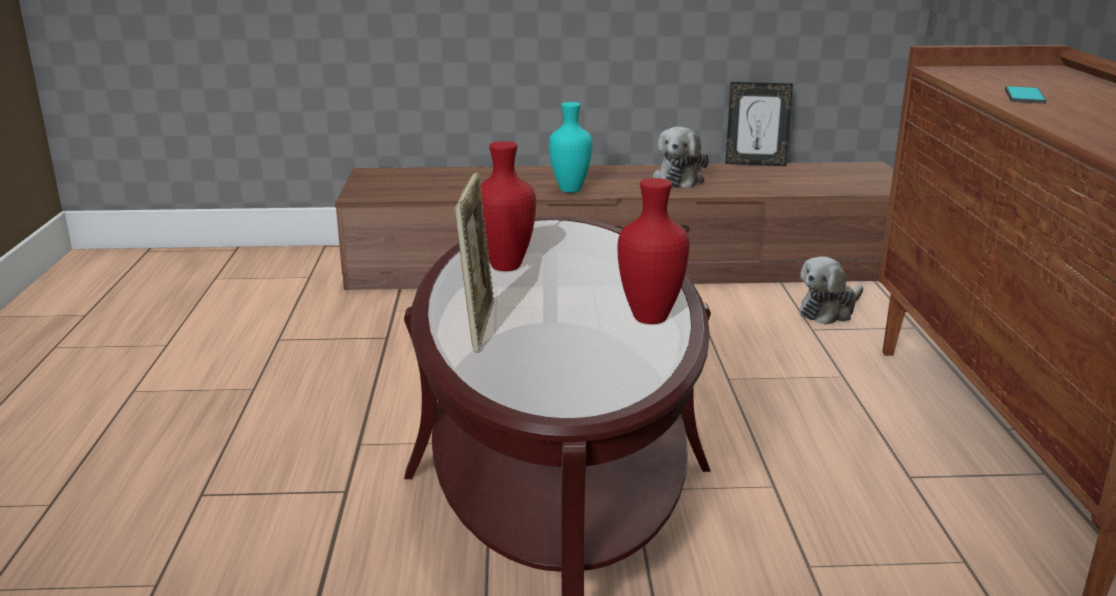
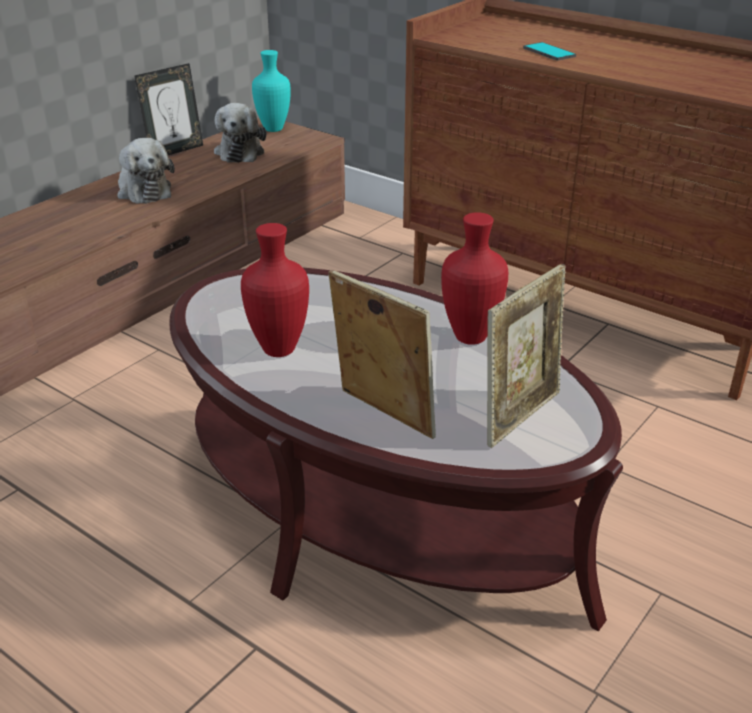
camera: 50 degrees left, 10 degrees up
(565, 373) = (520, 416): none -> picture frame
(571, 190) = (71, 242): turquoise vase -> turquoise vase (275, 129)
(829, 311) = (333, 265): plush toy -> plush toy (240, 151)

